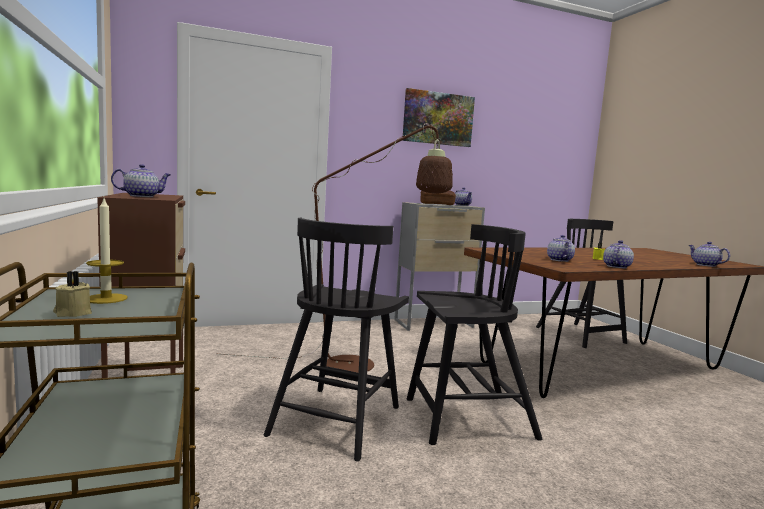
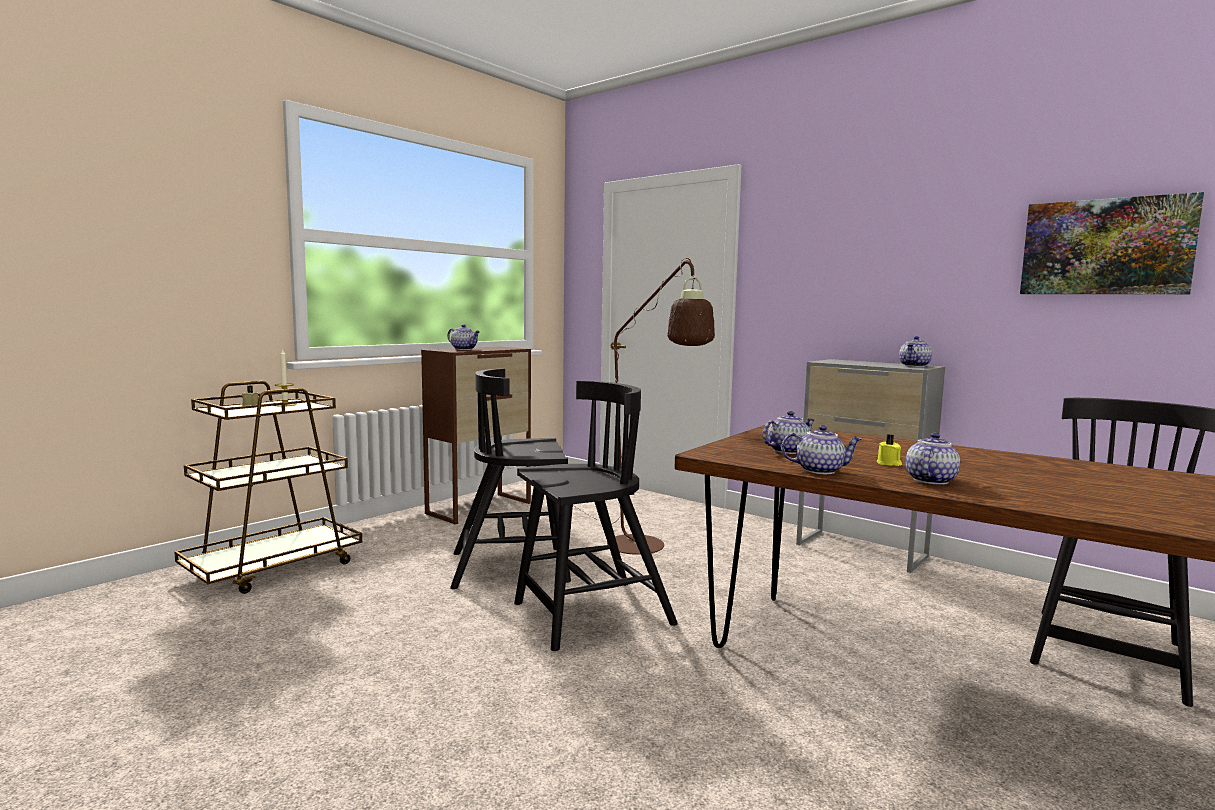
camera: 60 degrees right, 0 degrees up
(437, 204) = (861, 363): bread -> none
(438, 118) = (892, 228): picture -> picture (1105, 247)
(466, 418) = (589, 614): black chair -> black chair turned 75 degrees counterclockwise
(705, 265) = (1116, 516): teapot -> teapot (929, 480)

